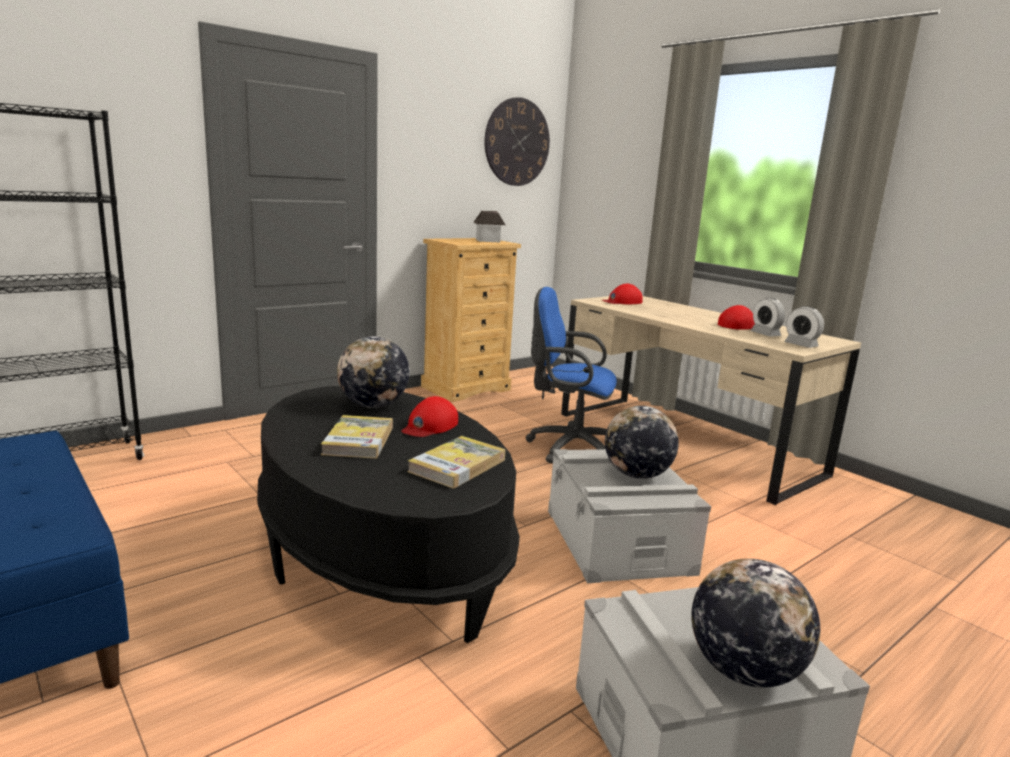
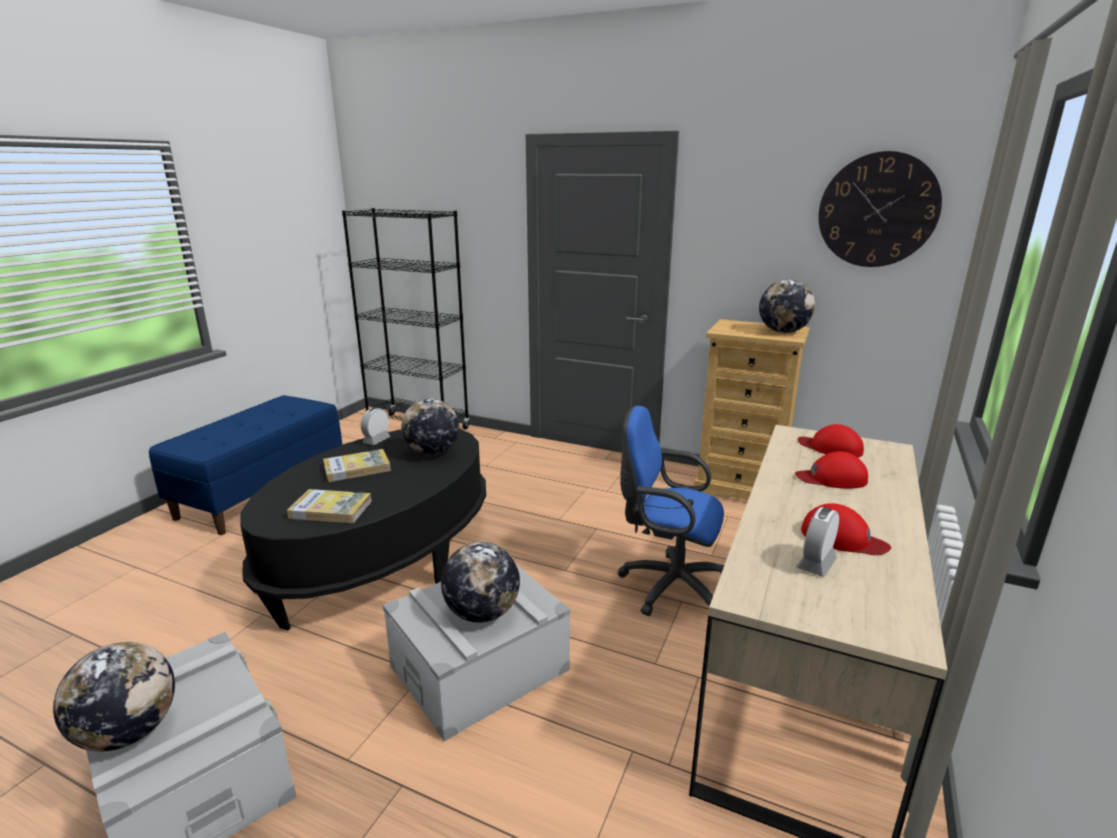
camera: 65 degrees right, 5 degrees up
(429, 426) = (405, 480): red cap -> red cap (832, 478)
(488, 240) = (783, 332): toy house -> globe
(569, 448) = (668, 585): blue office chair -> blue office chair turned 60 degrees counterclockwise
(801, 345) = (789, 600): alarm clock -> alarm clock (376, 440)

